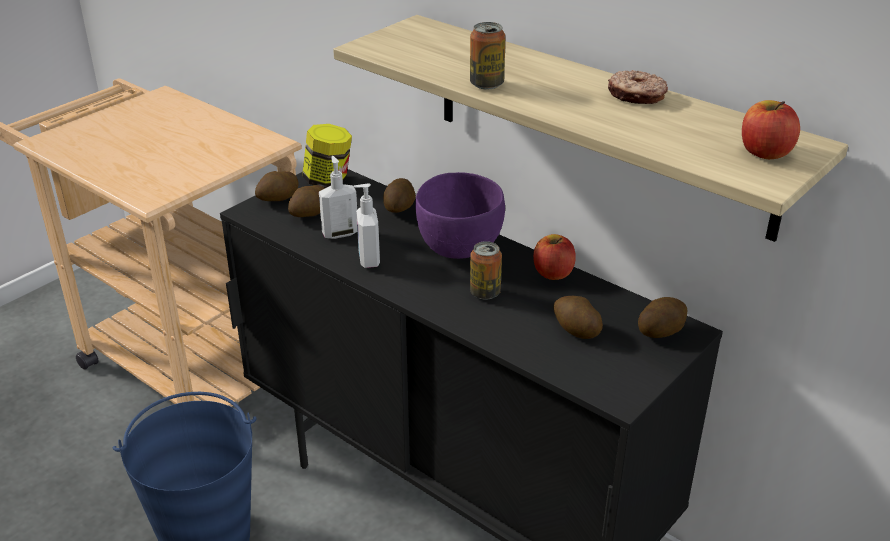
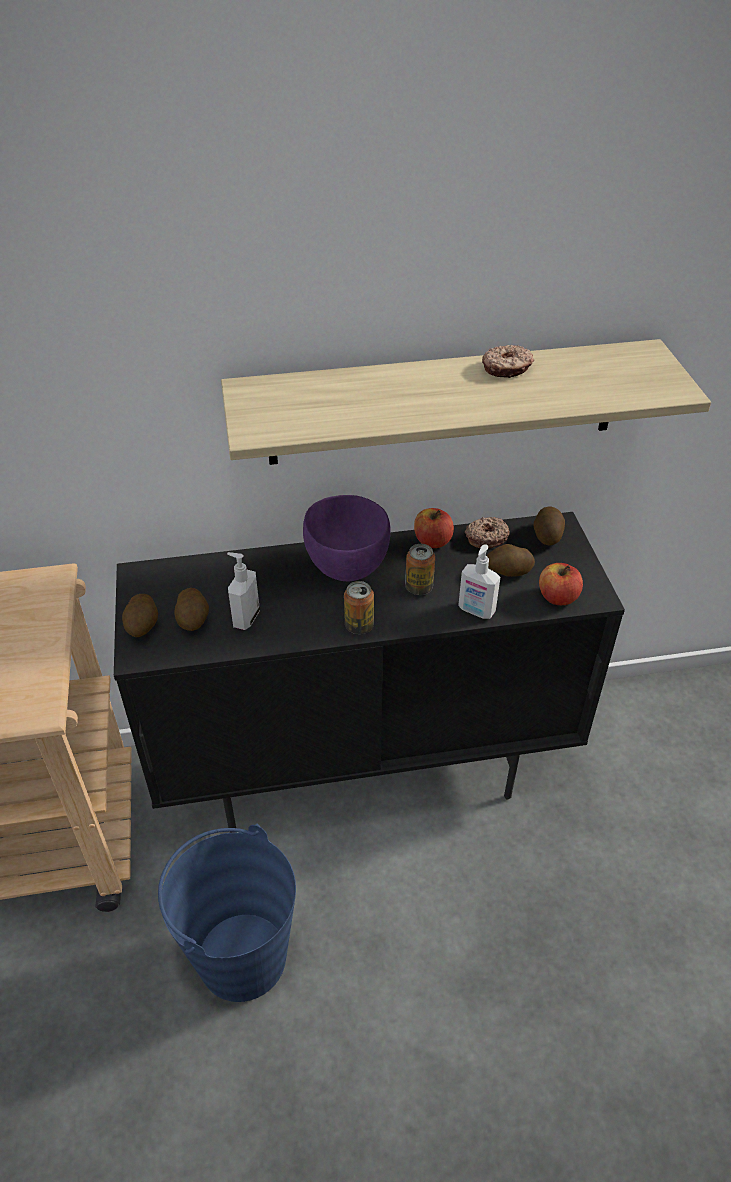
camera: 50 degrees left, 10 degrees up
(328, 181) = (156, 581): jar -> none
(368, 260) = (304, 623): soap dispenser -> soap dispenser (476, 611)
(399, 208) = (252, 565): potato -> none
(486, 84) = (407, 415): can -> can (359, 626)
(602, 298) = (486, 537): none -> donut
(765, 152) = (642, 370): apple -> apple (557, 597)

